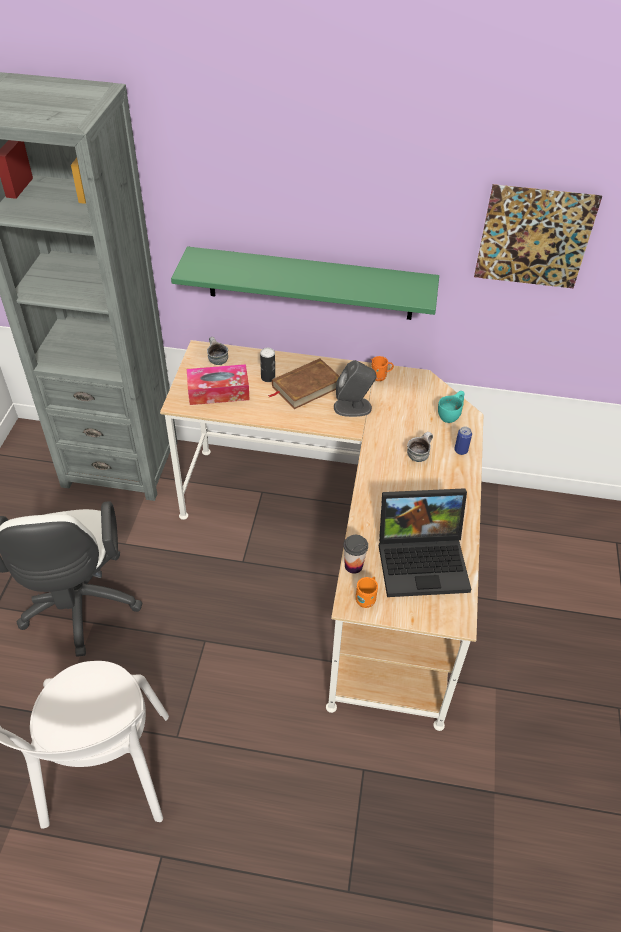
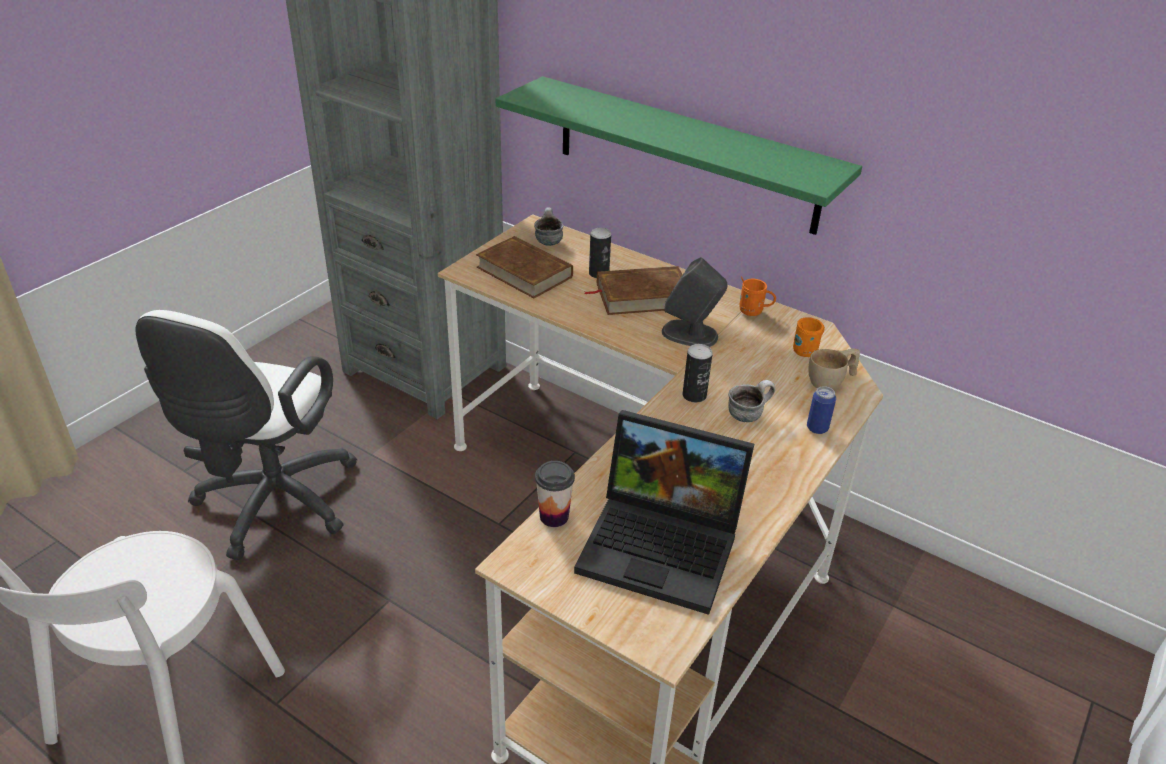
camera: 25 degrees right, 10 degrees down
(218, 392) = (524, 272): tissue box -> brown book
(366, 598) = (543, 563): orange mug -> orange mug (807, 350)
(381, 452) = (694, 395): none -> can
(451, 414) = (831, 381): turquoise cup -> beige cup
(534, 237) = (1015, 120): picture -> none

